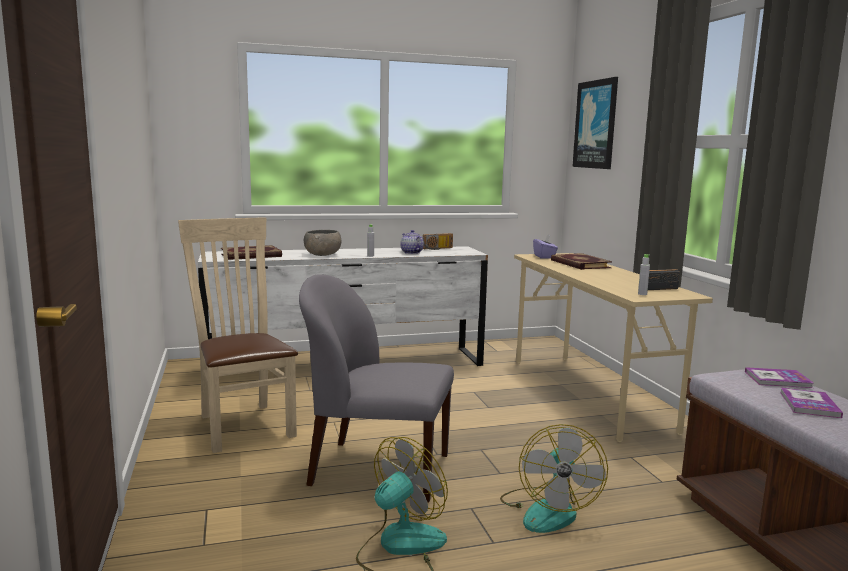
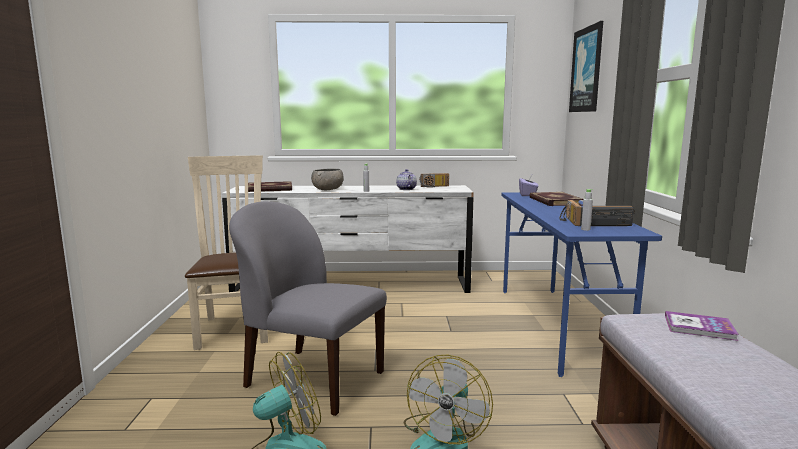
camera: 15 degrees right, 0 degrees up
(589, 394) = (556, 326): beige desk -> blue desk
(617, 286) = (568, 221): none -> radio
(809, 404) = (716, 360): book -> none

